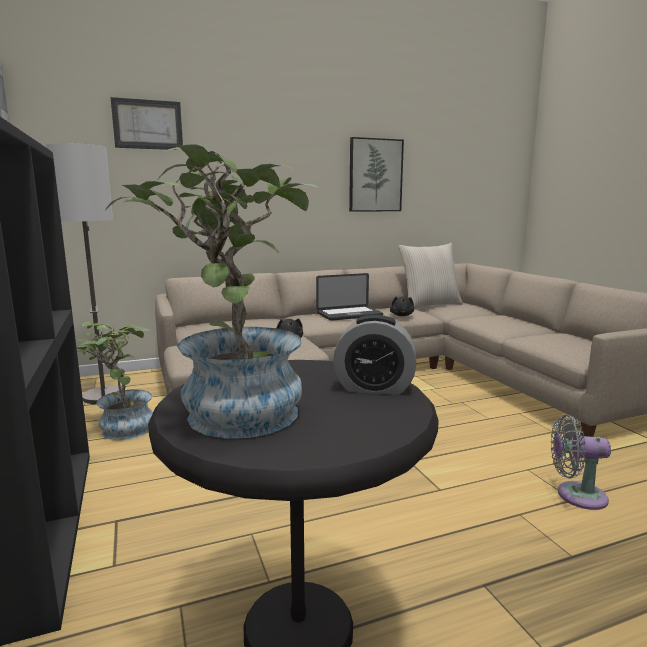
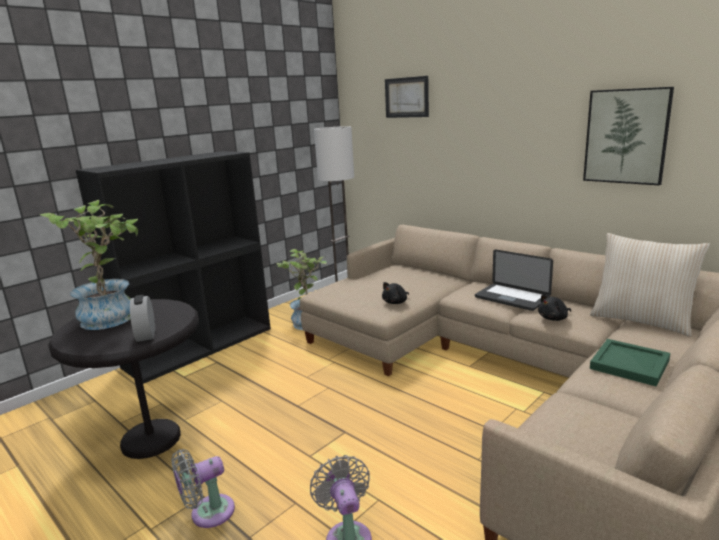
camera: 65 degrees right, 5 degrees up
(490, 318) = (631, 364): none -> green tray
(522, 584) = (208, 513): none -> grey fan

